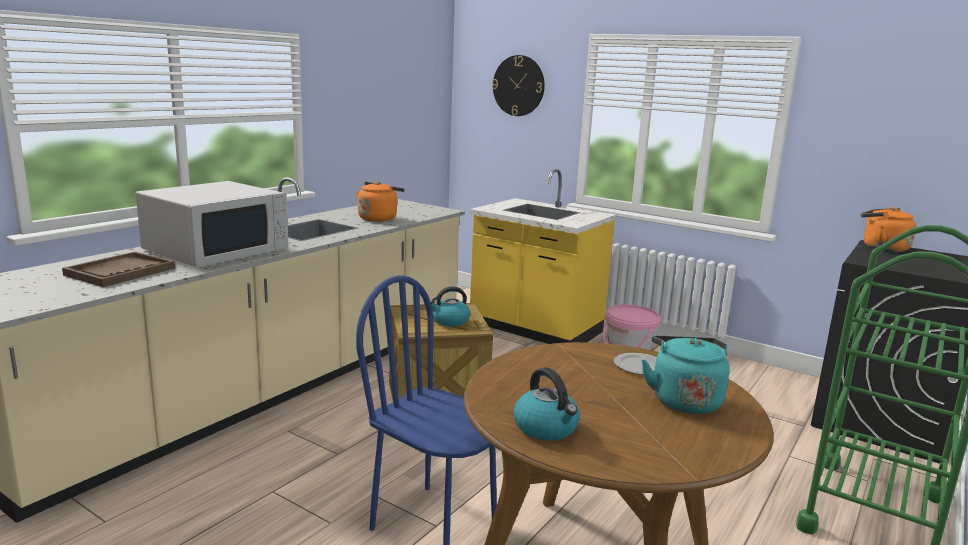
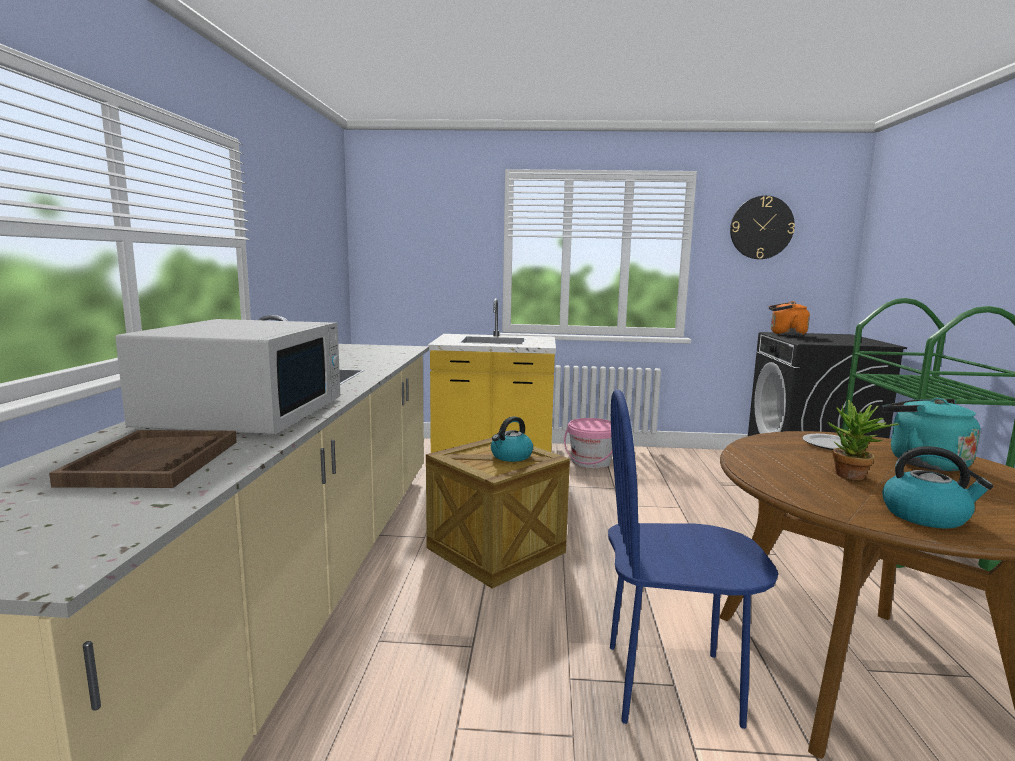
camera: 30 degrees left, 5 degrees down
(379, 218) = (363, 360): orange kettle -> none
(518, 86) = (430, 221): wall clock -> wall clock (761, 227)
(574, 391) = (853, 477): none -> potted plant

